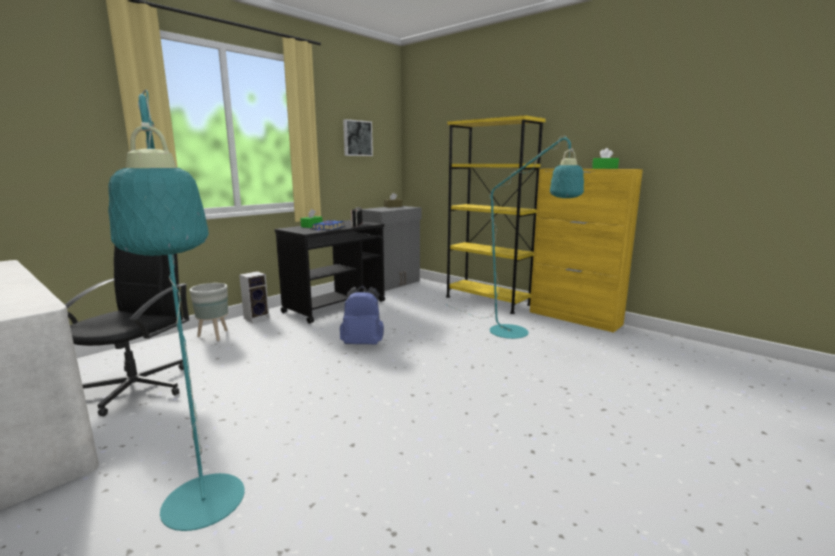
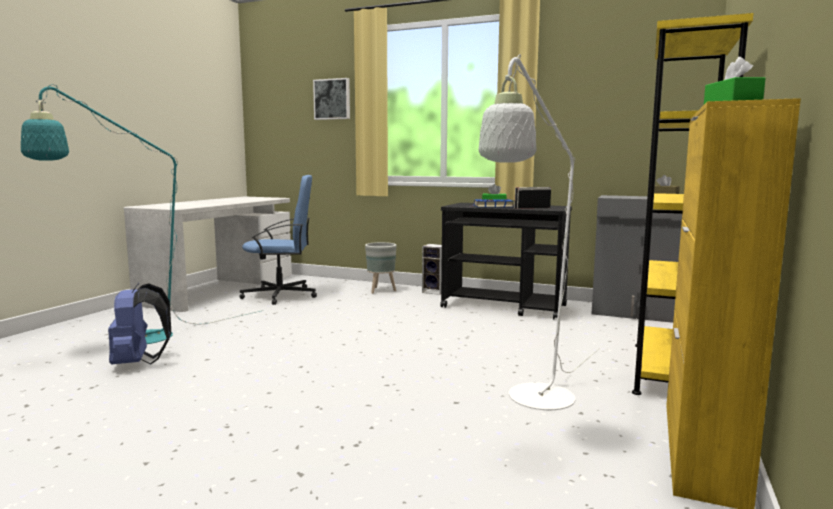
camera: 70 degrees right, 5 degrees down
(137, 387) = (281, 295): black office chair -> blue office chair
(357, 138) = (615, 97): picture -> picture (332, 99)
(363, 343) = (410, 332): blue backpack -> blue backpack (139, 362)
(517, 334) = (534, 402): turquoise floor lamp -> white floor lamp

